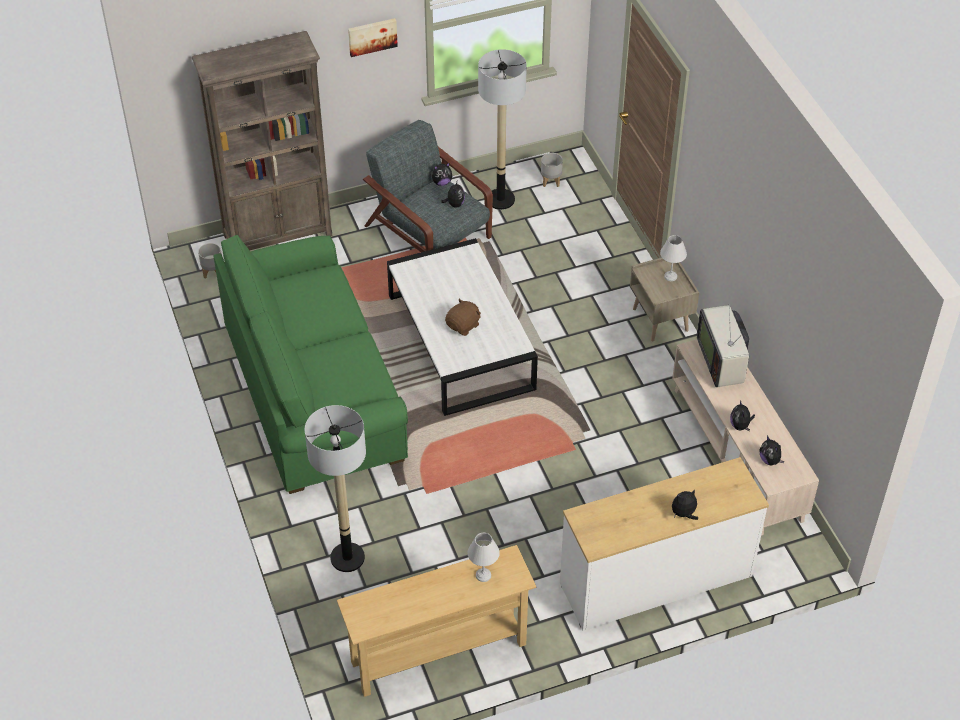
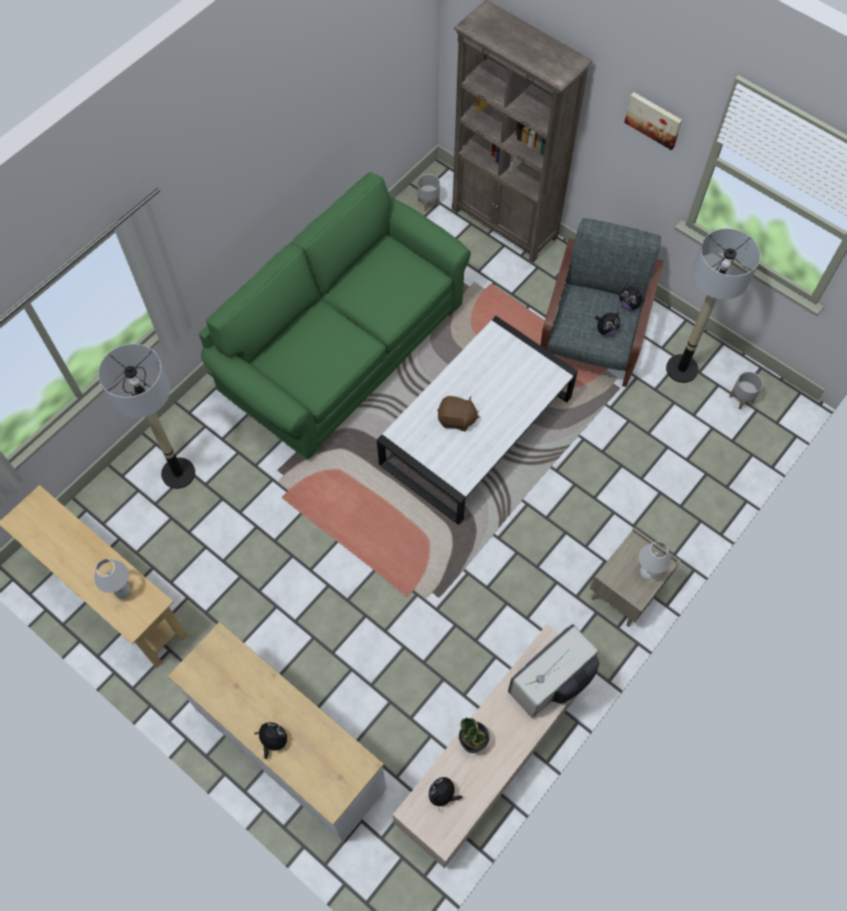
camera: 60 degrees right, 15 degrees up
(740, 426) = (473, 742): plush toy -> potted plant

